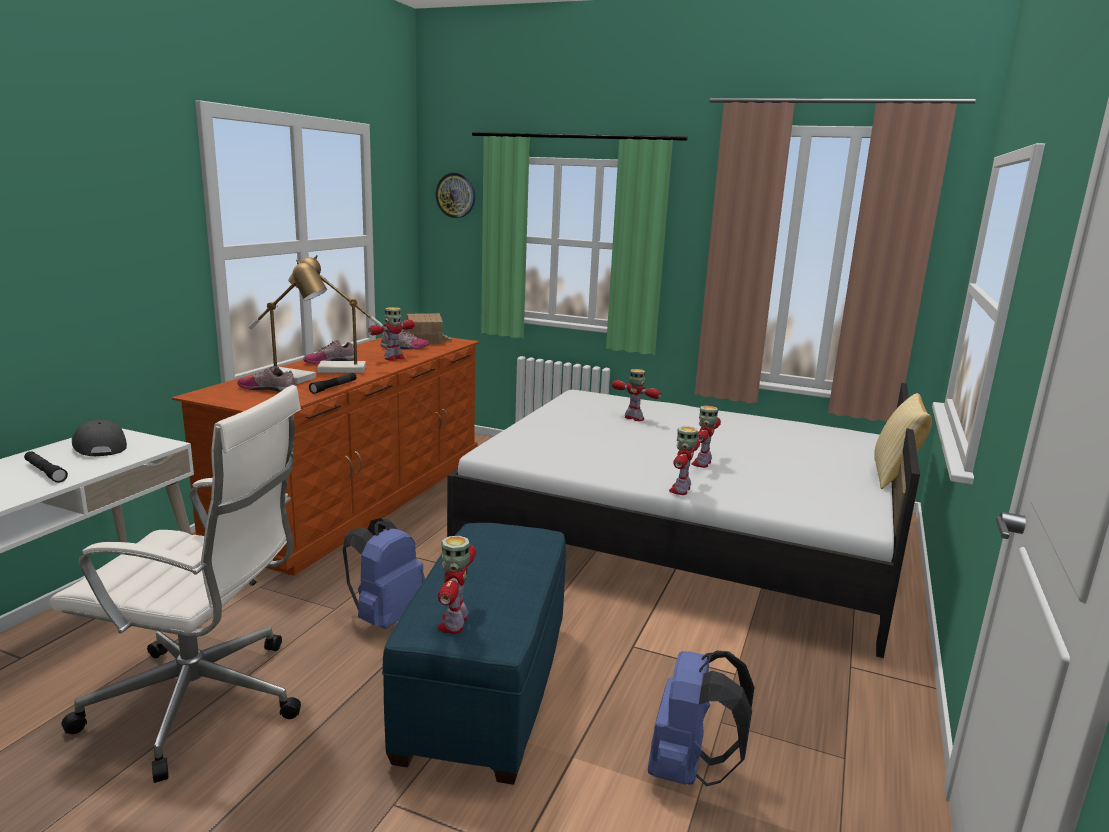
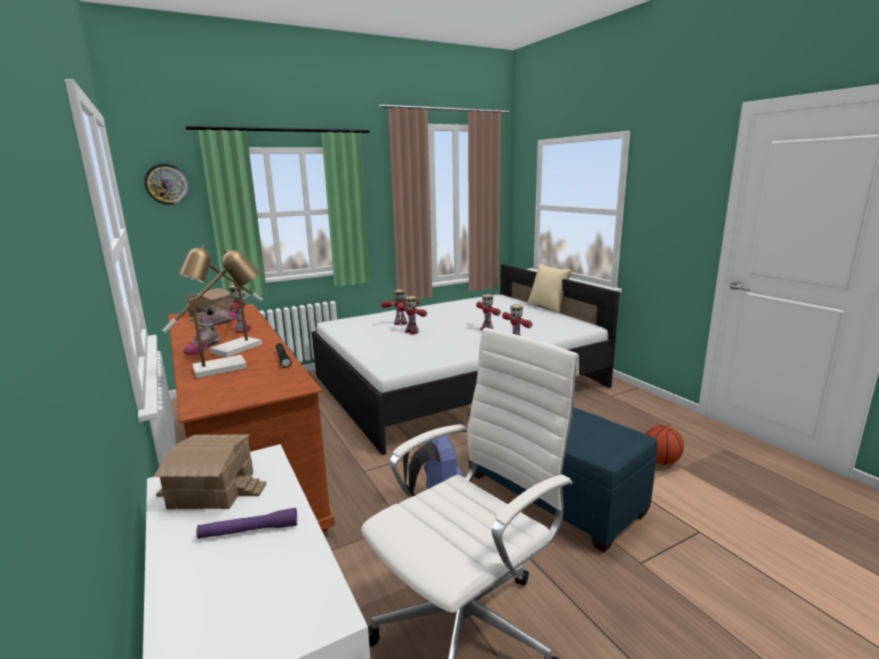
camera: 50 degrees left, 0 degrees up
(45, 472) = (249, 531): black flashlight -> purple flashlight
(99, 446) = (211, 491): grey cap -> toy house
(268, 389) = (239, 379): shoe -> none
(454, 623) = (607, 442): toy robot -> toy robot (411, 332)
(688, 769) = (660, 461): blue backpack -> basketball

